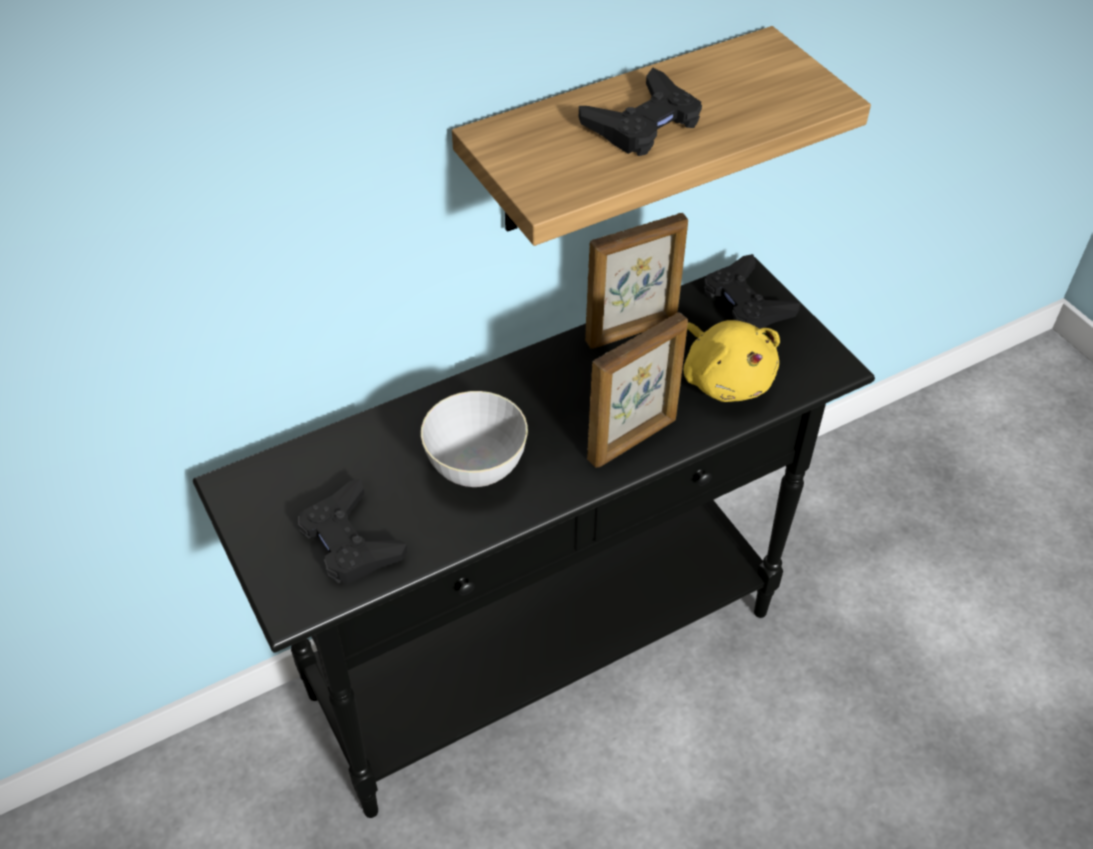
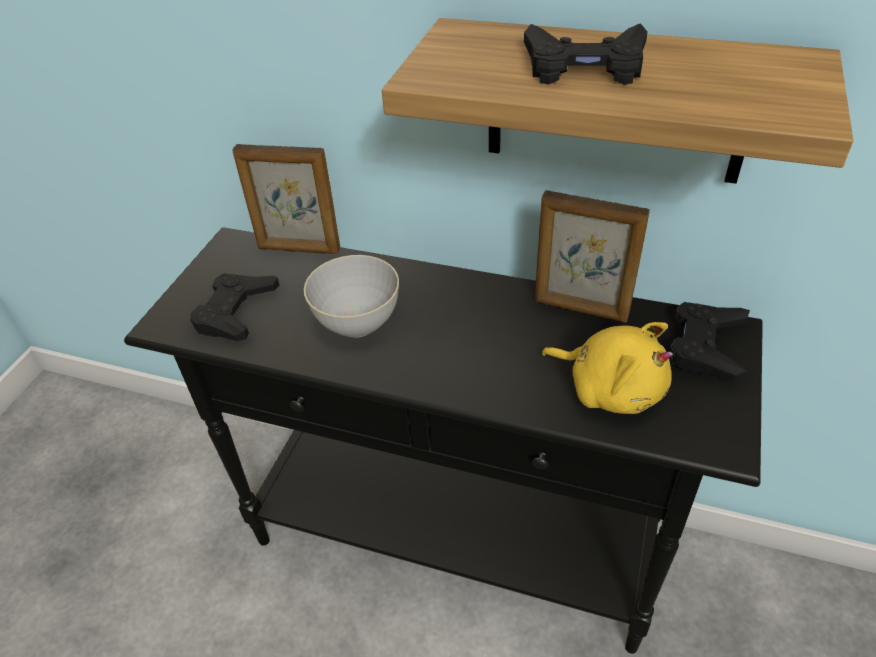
camera: 50 degrees right, 5 degrees down
(633, 440) = (479, 379): picture frame -> picture frame (299, 249)
(726, 378) = (610, 388): yellow plush toy -> yellow plush toy turned 75 degrees counterclockwise

